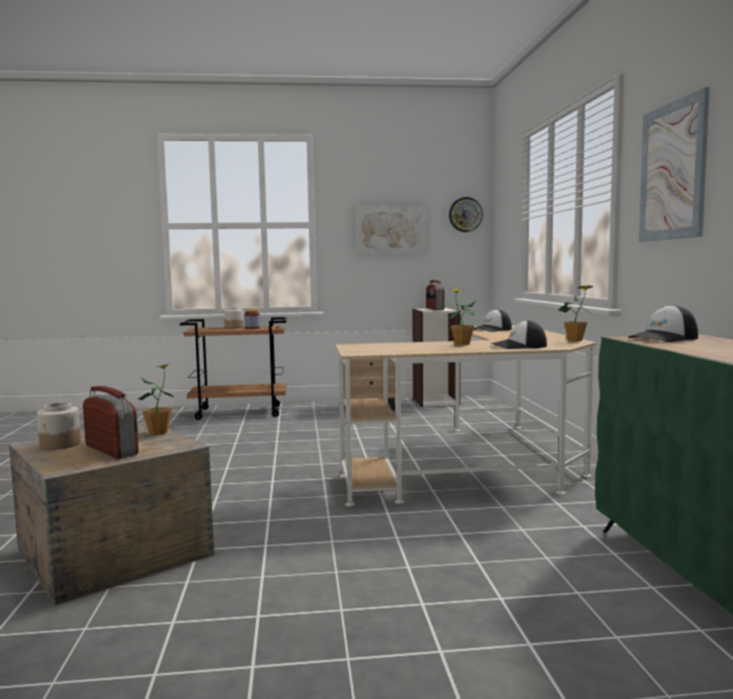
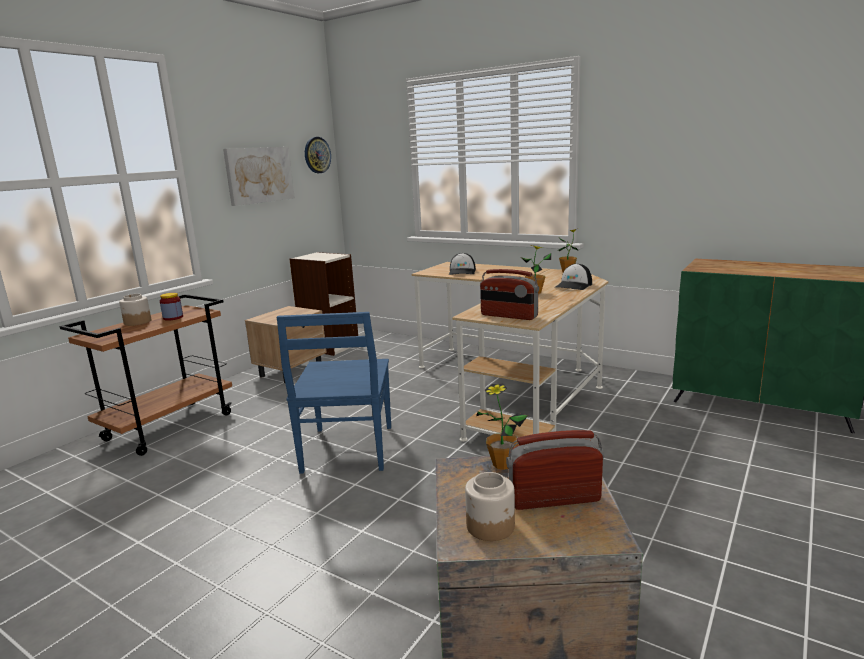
camera: 50 degrees left, 10 degrees up
(272, 453) = (347, 450): none -> blue chair
(434, 309) = (319, 256): radio -> radio (508, 316)
(663, 338) = (713, 266): cap -> none
(672, 171) = (654, 144): picture -> none

